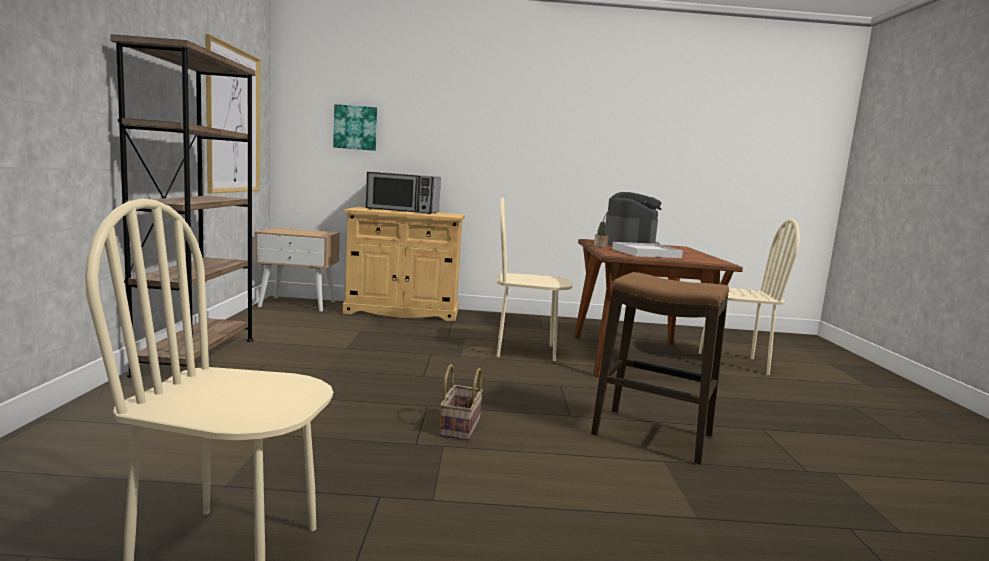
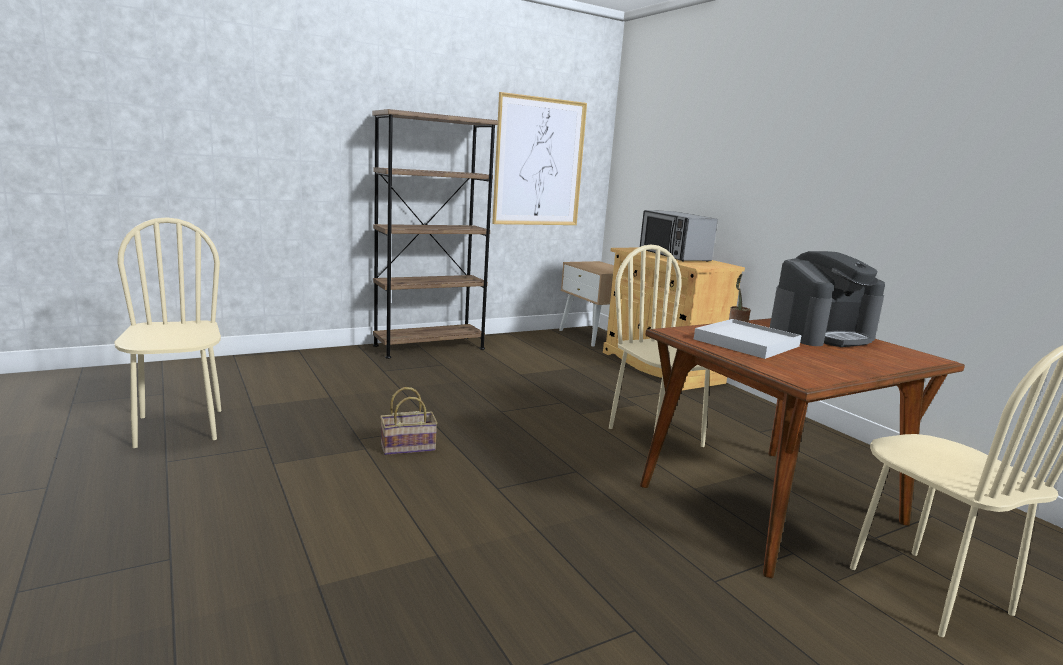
camera: 60 degrees right, 5 degrees up
(355, 127) = (664, 163): picture -> none
(652, 435) = (500, 542): stool -> none

